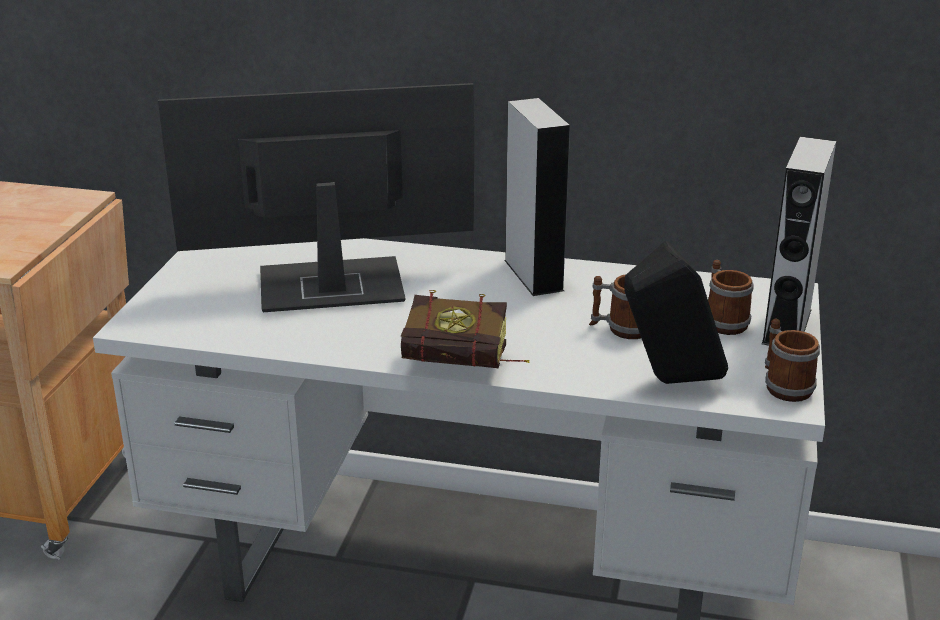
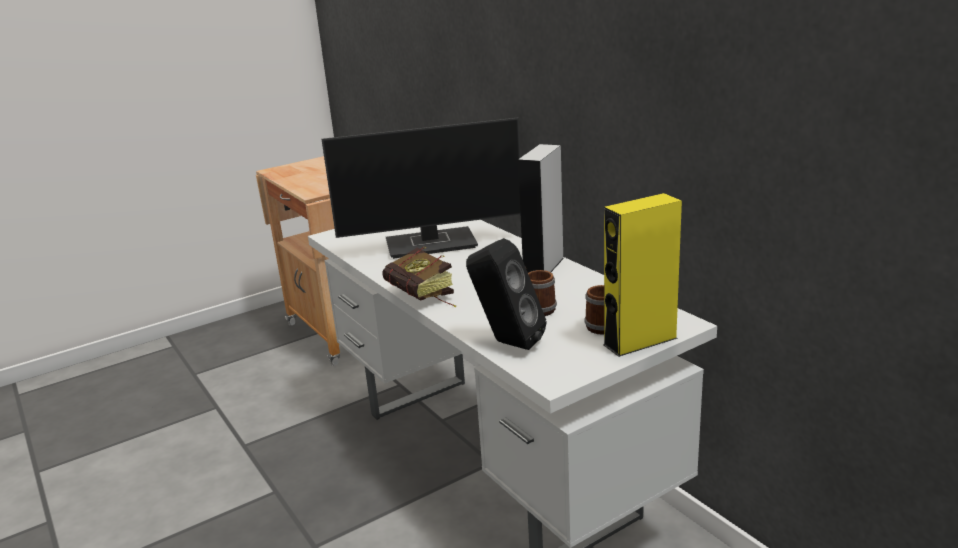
camera: 45 degrees right, 5 degrees down
(328, 288) = (433, 243): monitor -> monitor turned 135 degrees clockwise
(783, 385) = (569, 370): mug -> none
(787, 326) = (640, 341): grey speaker -> yellow speaker

